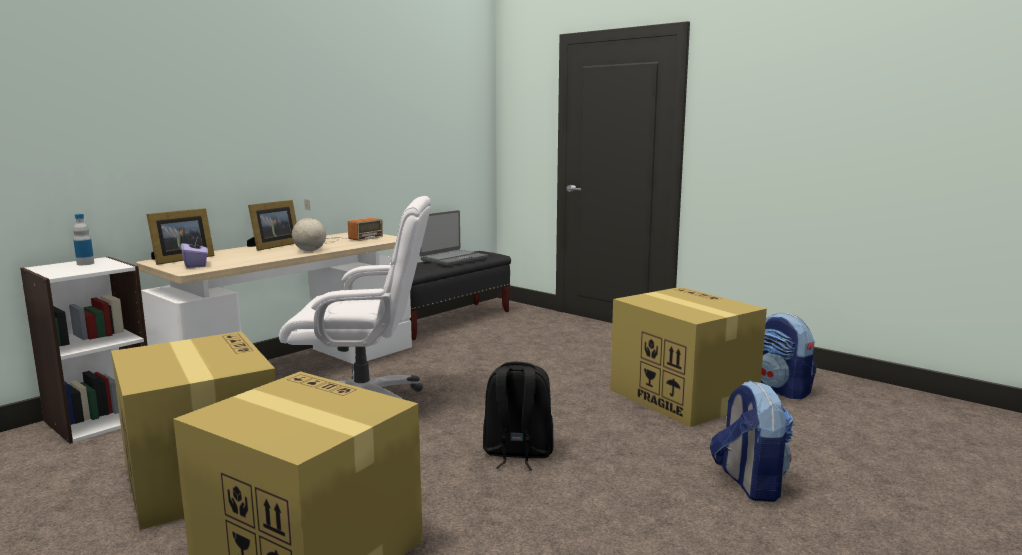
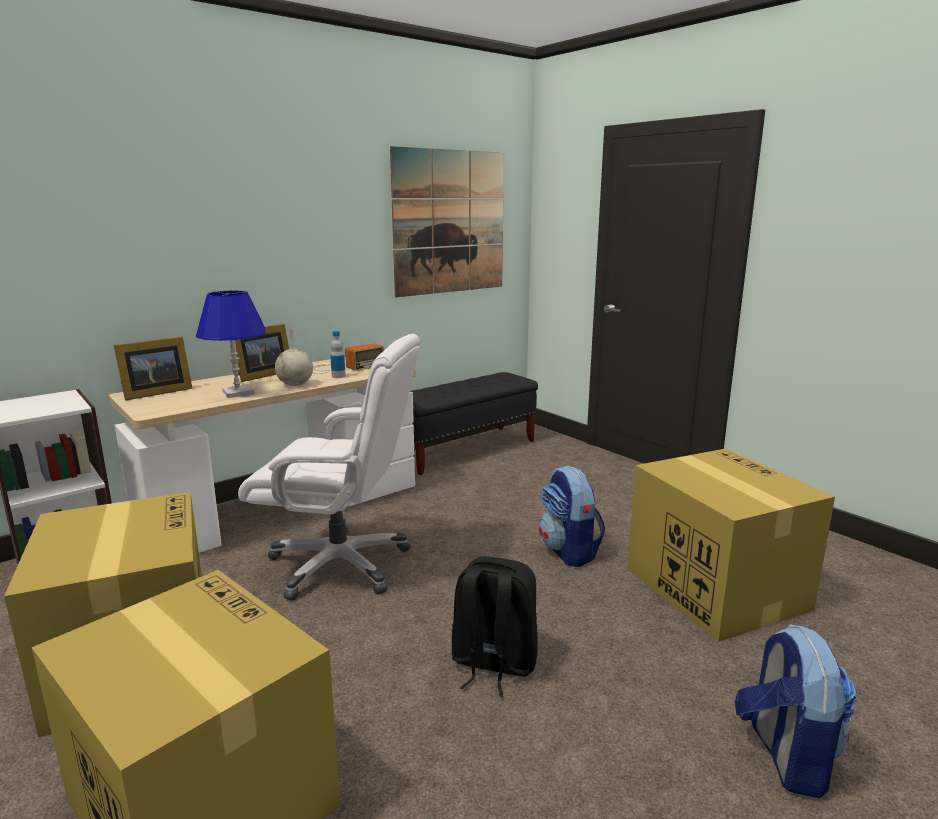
camera: 10 degrees right, 5 degrees up
(85, 263) = (46, 400): bottle -> bottle (338, 376)
(196, 265) = (164, 403): purple tissue box -> none
(260, 257) = (238, 393): none -> blue table lamp
(428, 115) = (450, 222): none -> picture
(453, 259) = (472, 383): laptop -> none
(782, 390) = (848, 589): backpack -> backpack (569, 551)

